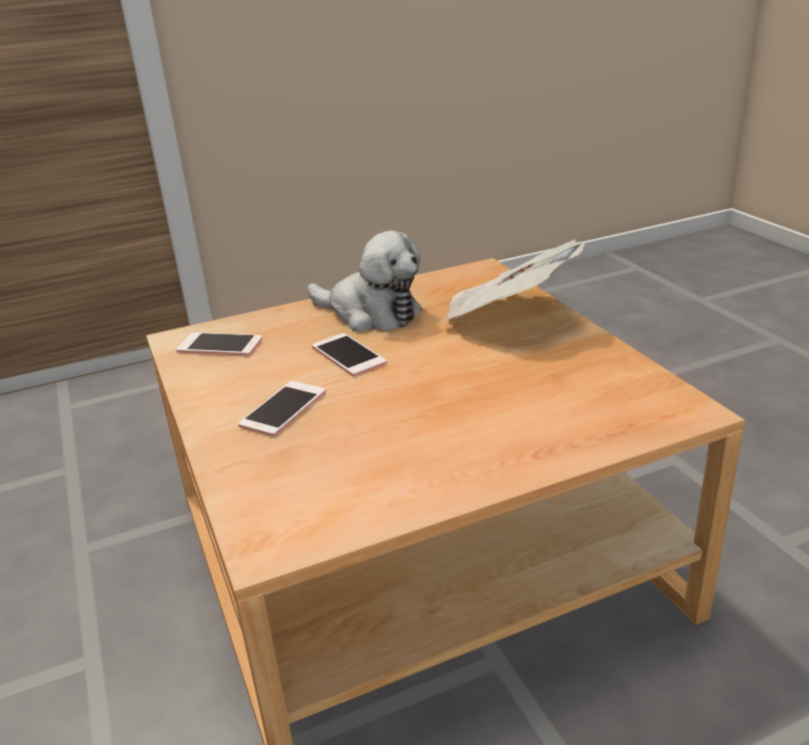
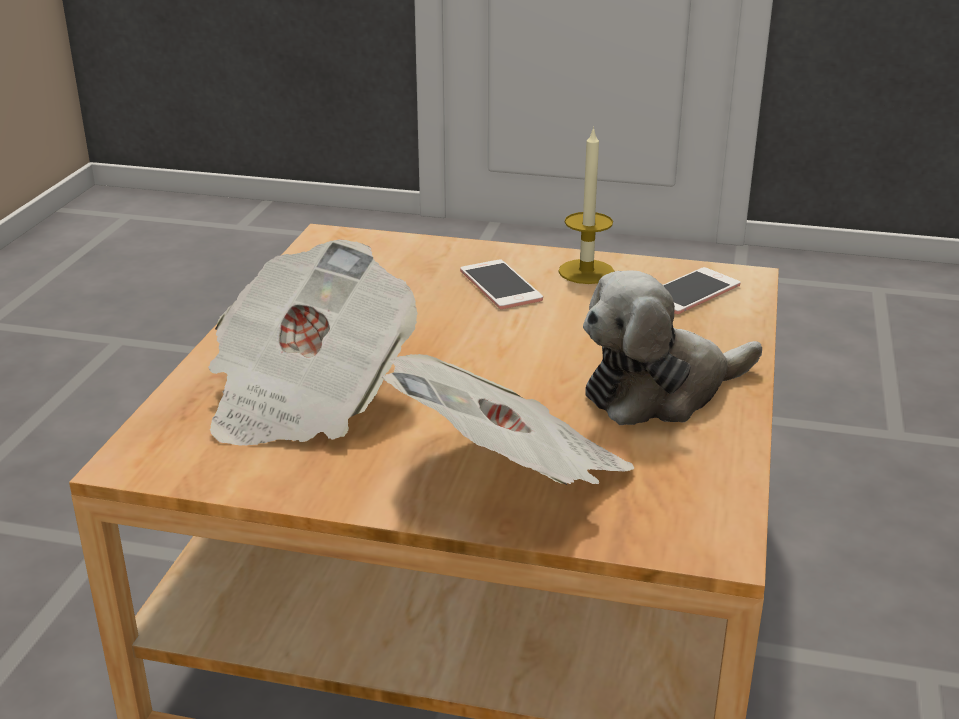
camera: 125 degrees right, 0 degrees up
(220, 388) = (586, 272): none -> candle
(348, 355) = (562, 342): phone -> none
(537, 398) = (306, 396): none -> newspaper

